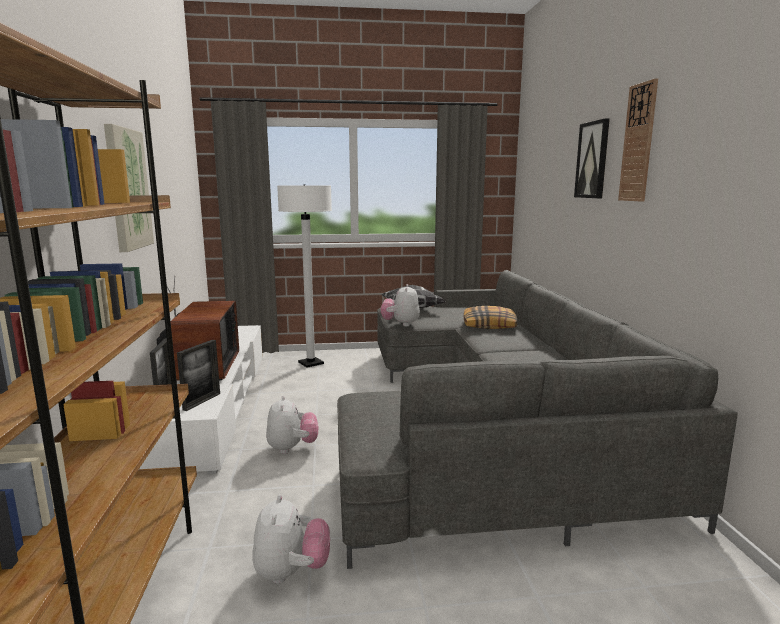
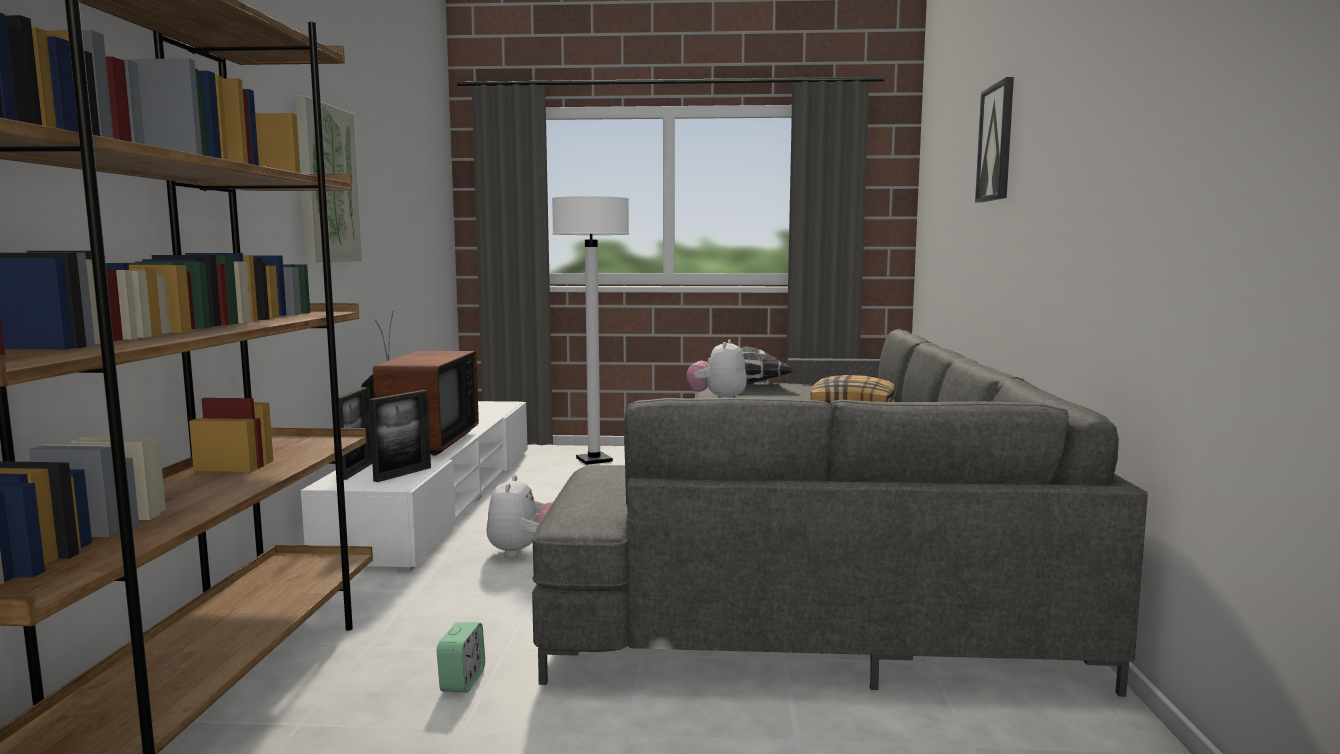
camera: 10 degrees right, 5 degrees down
(291, 572) = (462, 681): plush toy -> alarm clock
(638, 143) = (1043, 106): wall clock -> none

